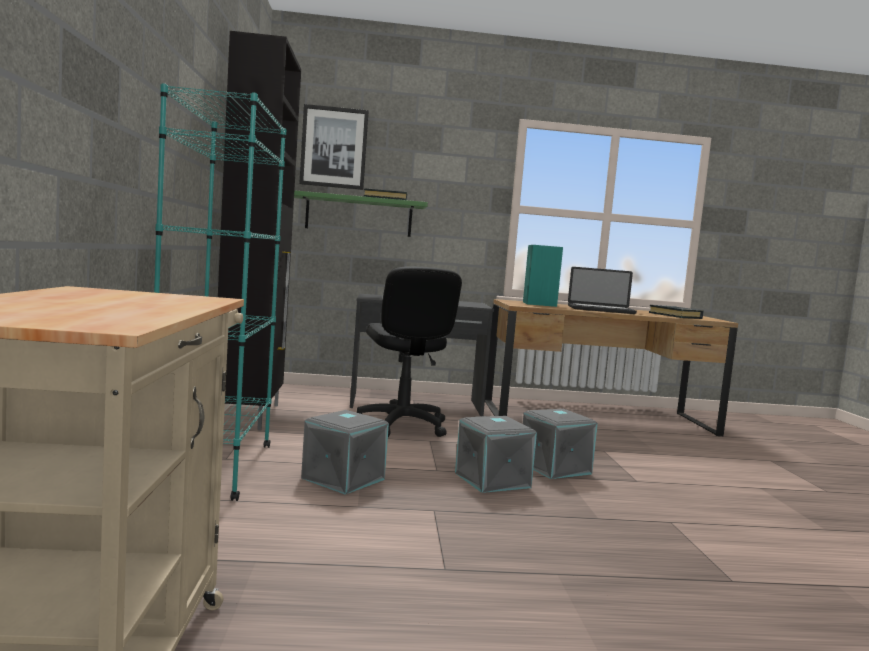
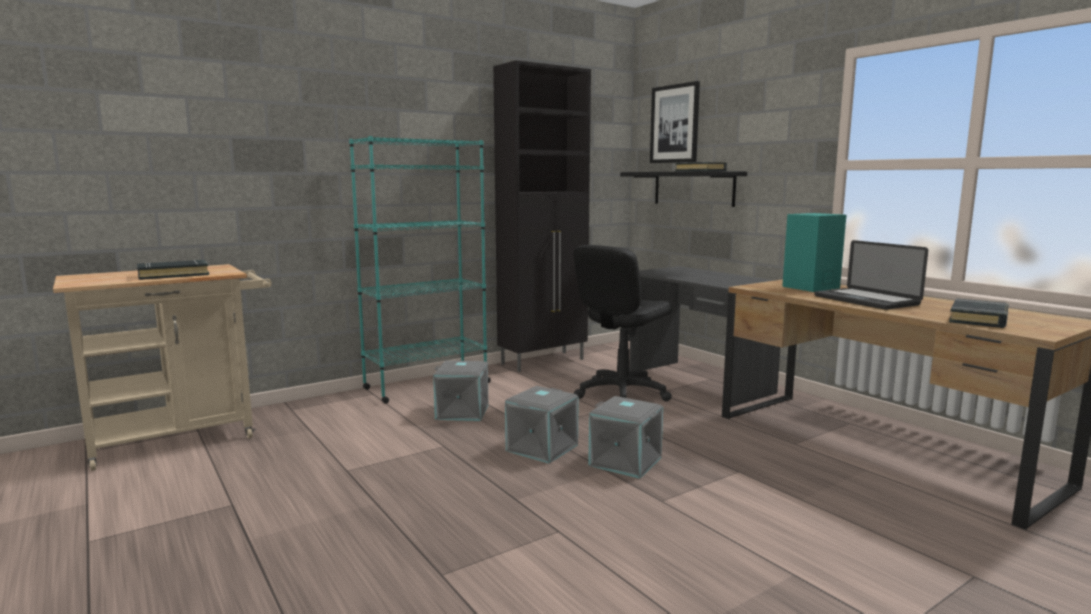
camera: 60 degrees right, 5 degrees up
(149, 303) = (173, 275): none -> black book
(359, 216) = (693, 188): green shelf -> black shelf

